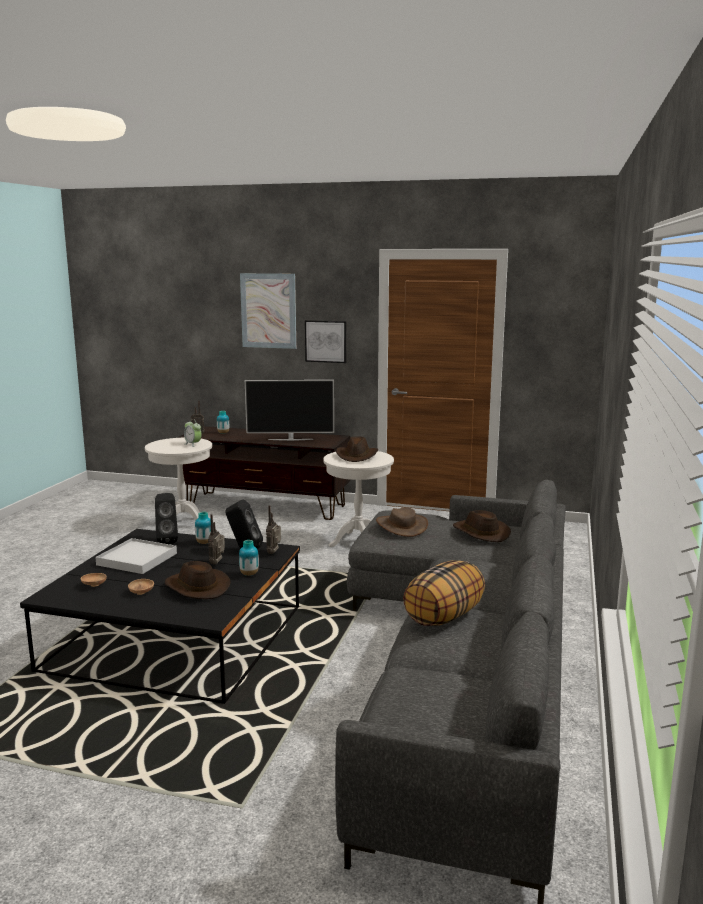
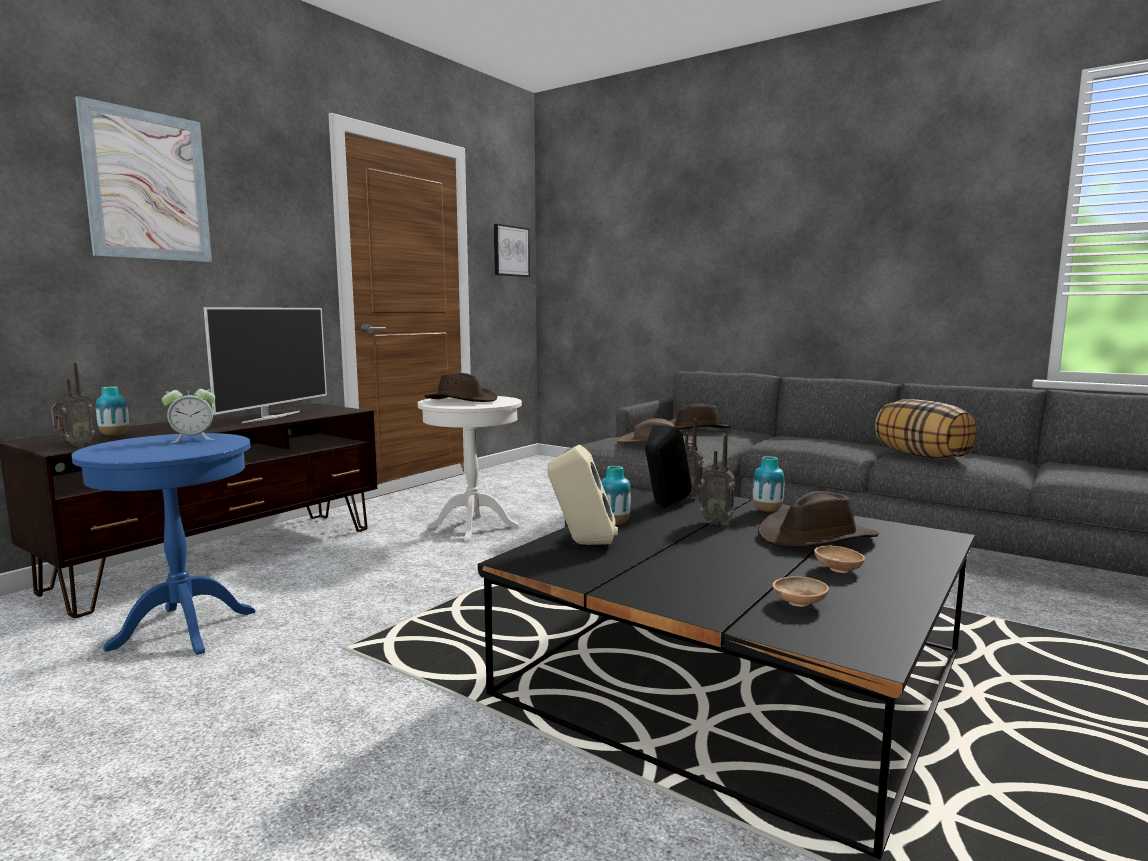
camera: 70 degrees left, 5 degrees down
(137, 559) = (667, 567): white tray -> none
(167, 541) = (582, 544): black speaker -> beige speaker
(183, 524) = (184, 629): white side table -> blue side table
(326, 341) = (261, 251): picture -> picture (510, 251)

